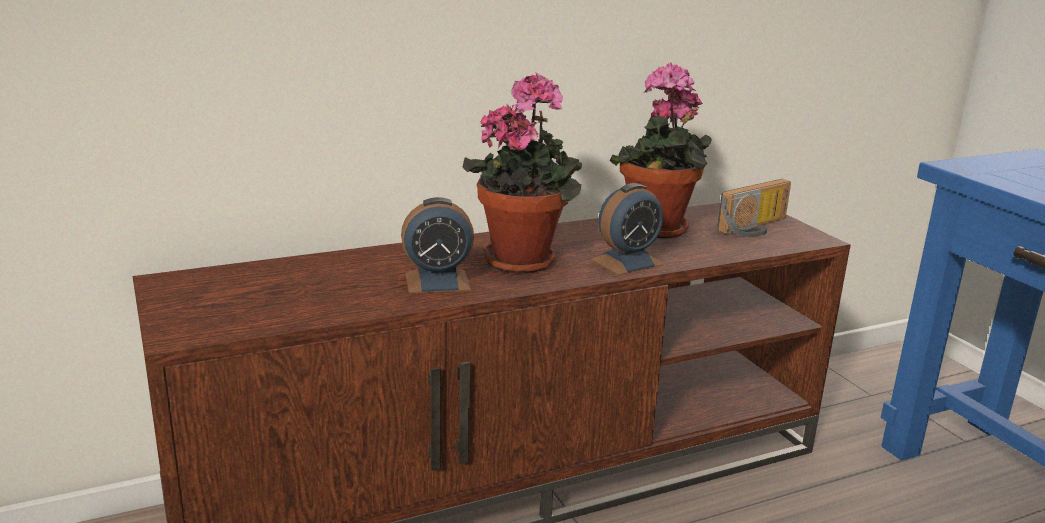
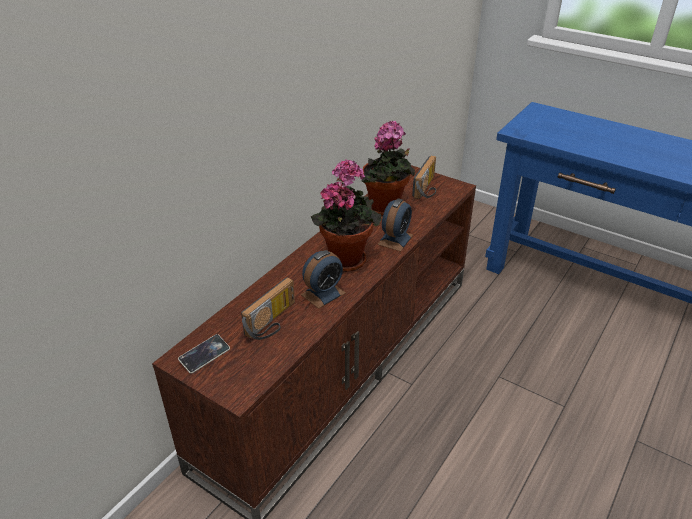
camera: 30 degrees left, 15 degrees up
(198, 288) = (205, 356): none -> phone
(329, 287) = (273, 322): none -> radio

